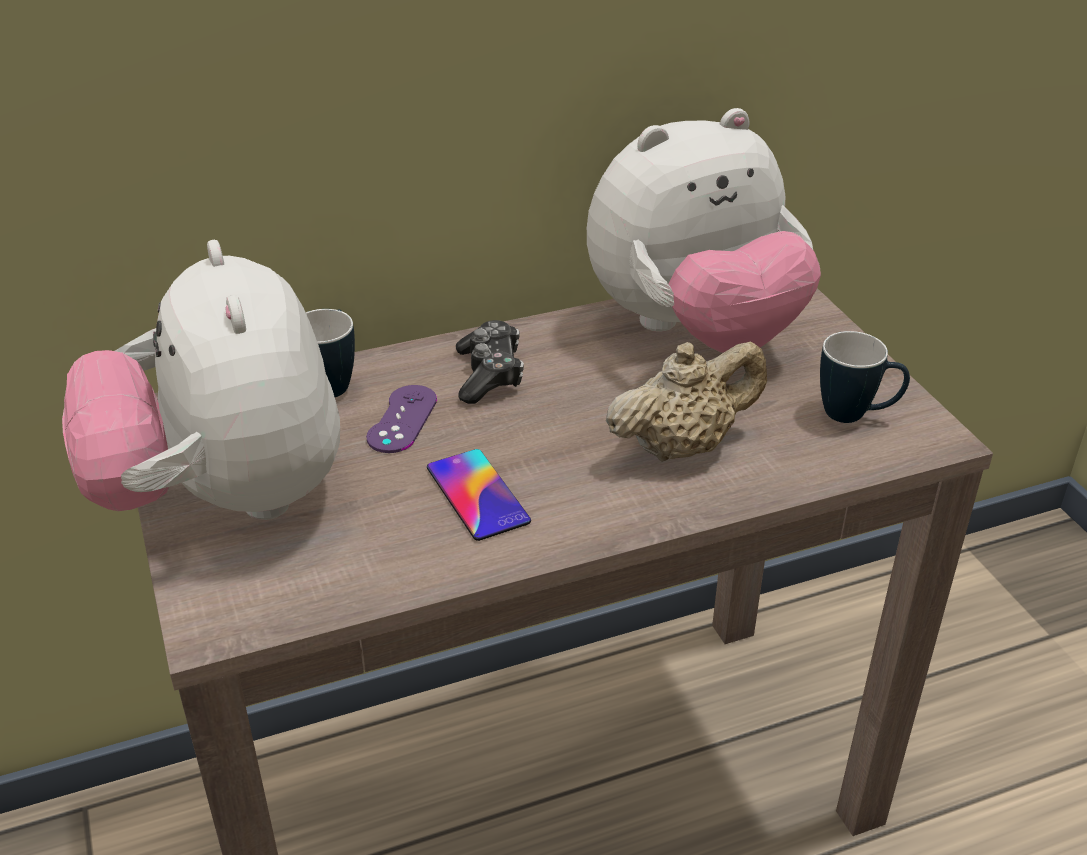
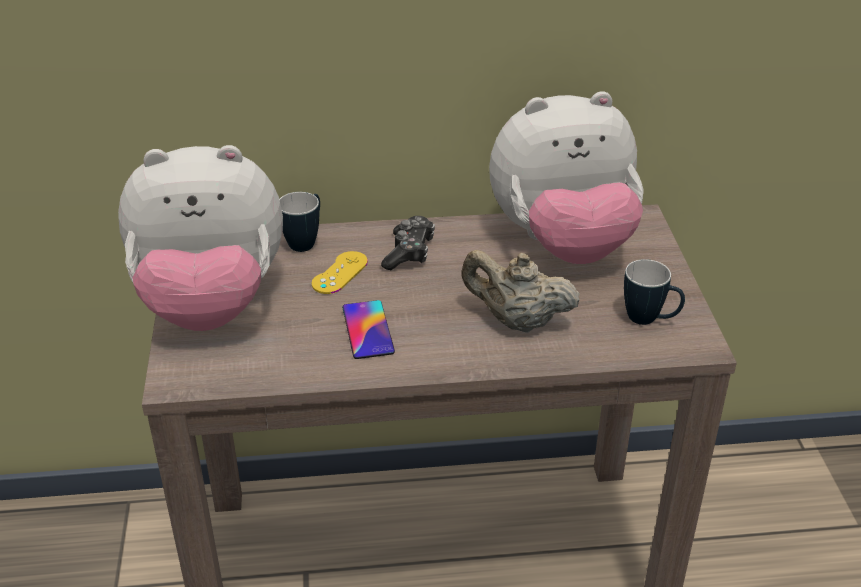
camera: 15 degrees right, 0 degrees up
(225, 498) = (211, 305): plush toy -> plush toy turned 90 degrees counterclockwise
(402, 419) = (340, 273): purple game controller -> yellow game controller
(682, 446) = (517, 321): beige teapot -> beige teapot turned 150 degrees counterclockwise

